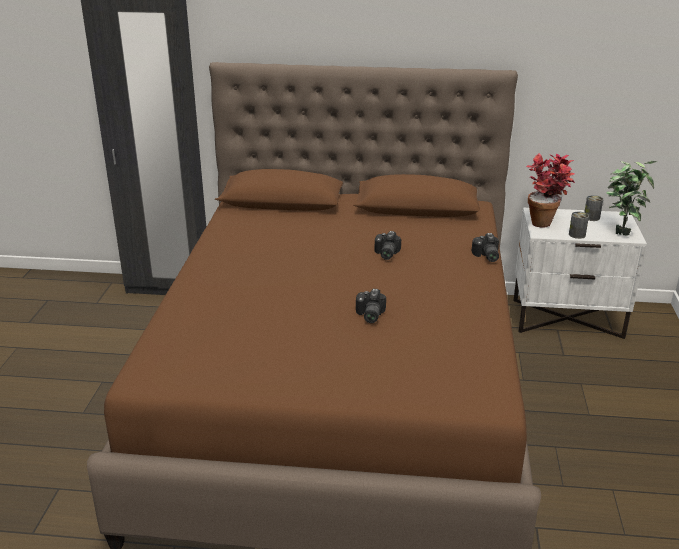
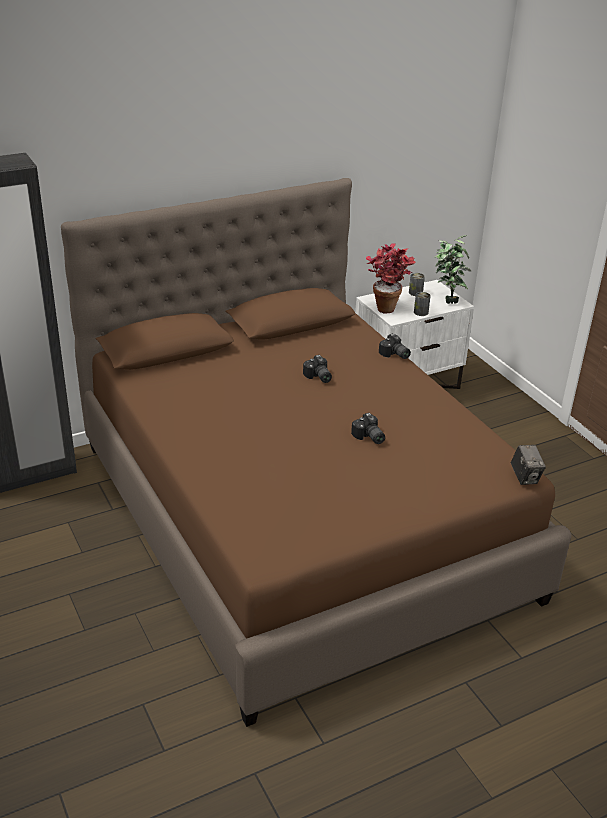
camera: 35 degrees left, 5 degrees up
(491, 406) = (525, 477): none -> camera

